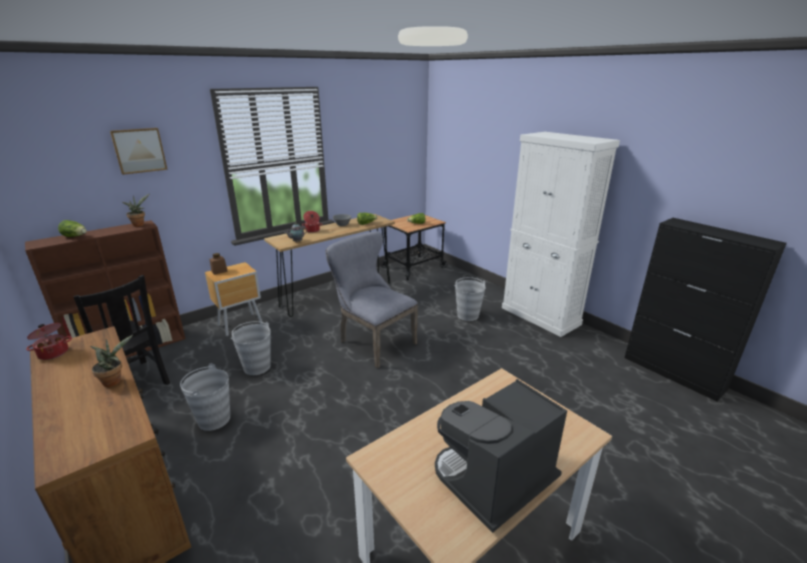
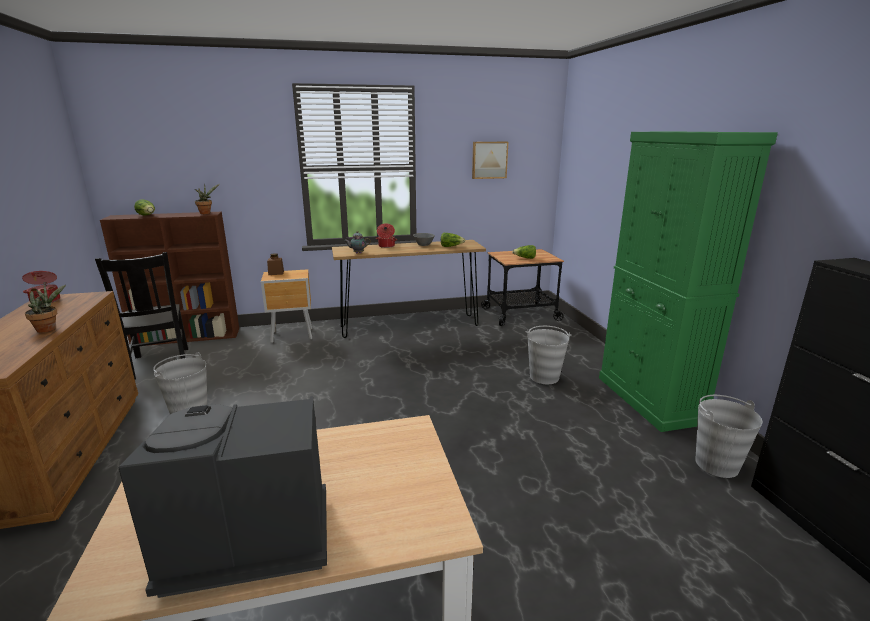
camera: 25 degrees right, 5 degrees down
(139, 150) = (217, 141): picture -> picture (489, 160)
(257, 367) = (270, 376): grey bucket -> grey bucket (716, 464)
(373, 341) = (404, 379): grey chair -> none
(540, 316) = (649, 399): white cabinet -> green cabinet

